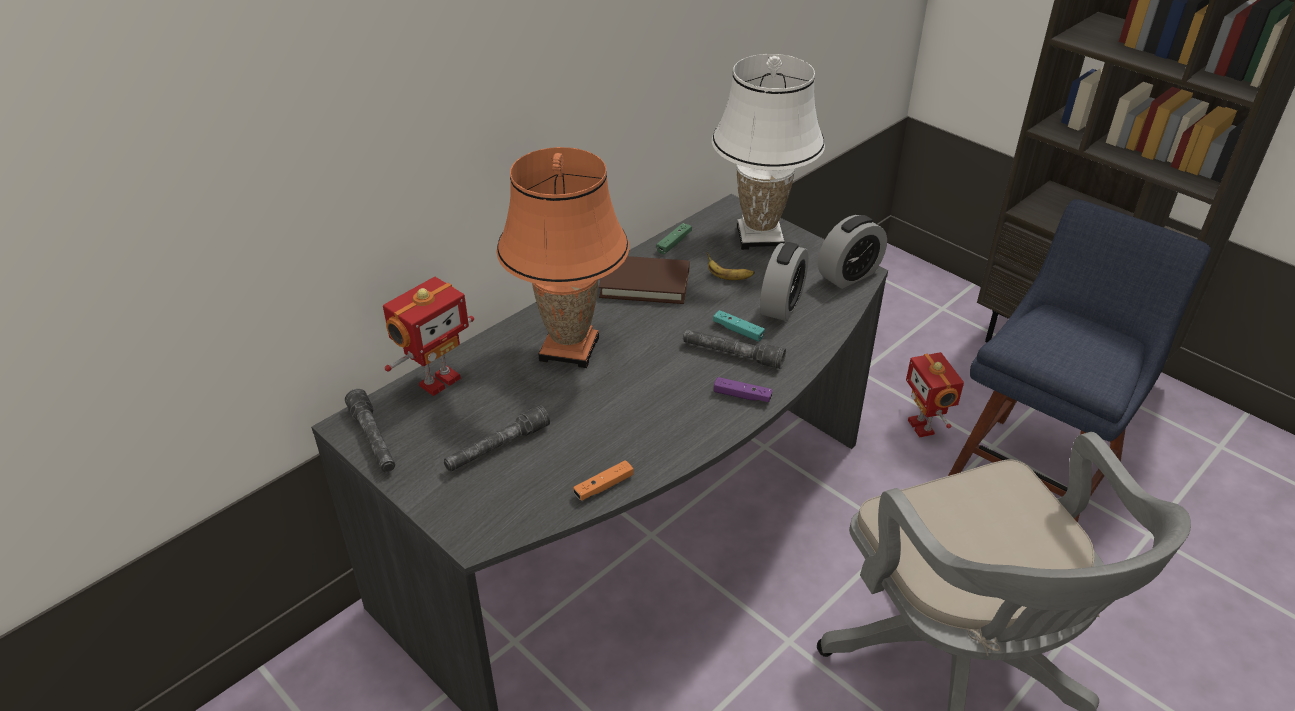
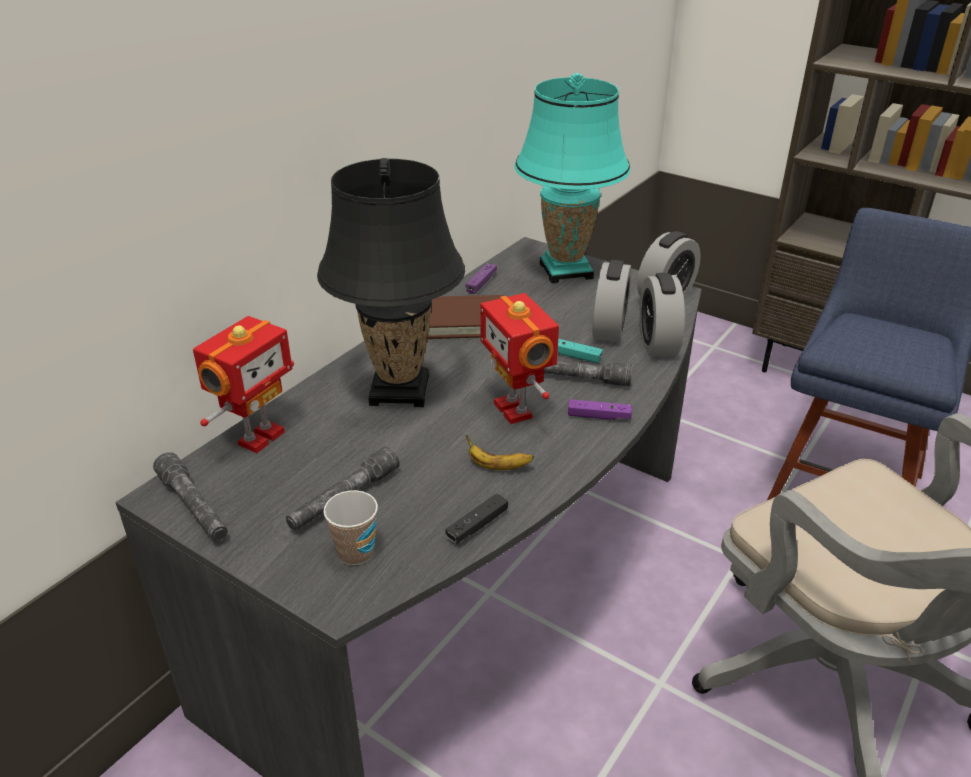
camera: 10 degrees left, 5 degrees down
(496, 497) = (355, 552): none -> cup
(569, 348) = (399, 390): orange table lamp -> black table lamp
(604, 486) = (477, 525): orange game controller -> black game controller
(674, 243) = (481, 283): green game controller -> purple game controller
(727, 277) = (546, 309): banana -> banana (497, 466)
(759, 237) = (565, 271): white table lamp -> turquoise table lamp
(823, 325) = (657, 342): none -> alarm clock
(923, 426) = (729, 453): toy robot -> toy robot (515, 410)

